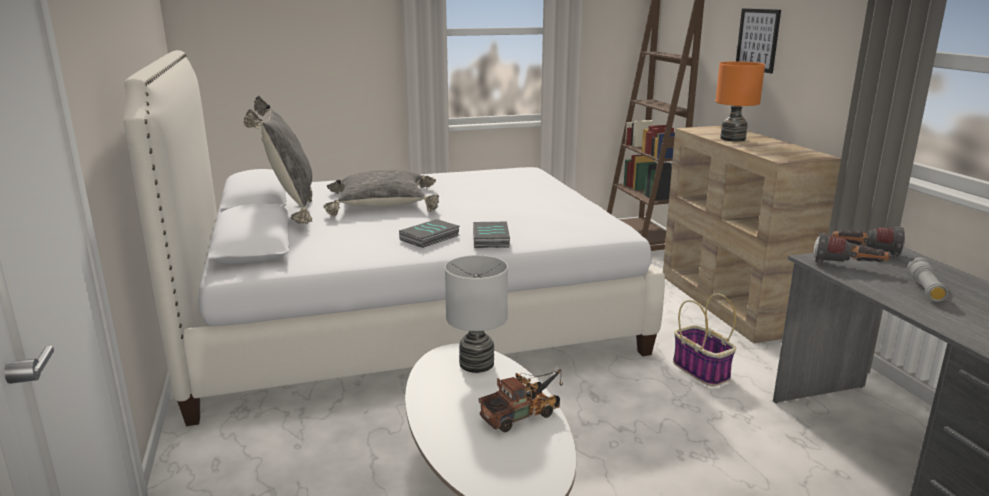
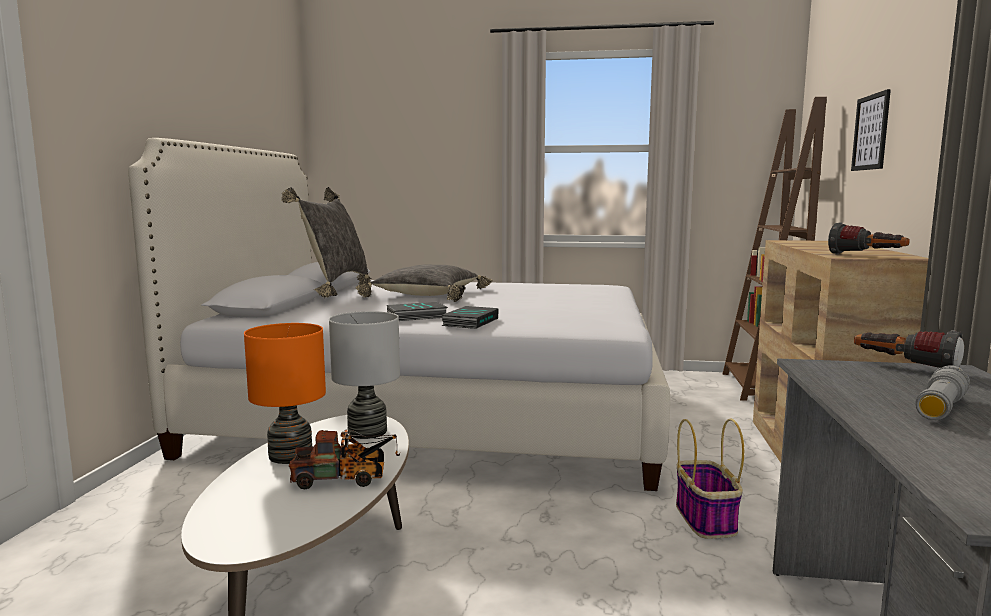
camera: 25 degrees right, 10 degrees down
(732, 139) = (818, 246): orange table lamp -> orange table lamp (291, 455)
(848, 266) = (849, 375): flashlight -> flashlight (866, 256)

